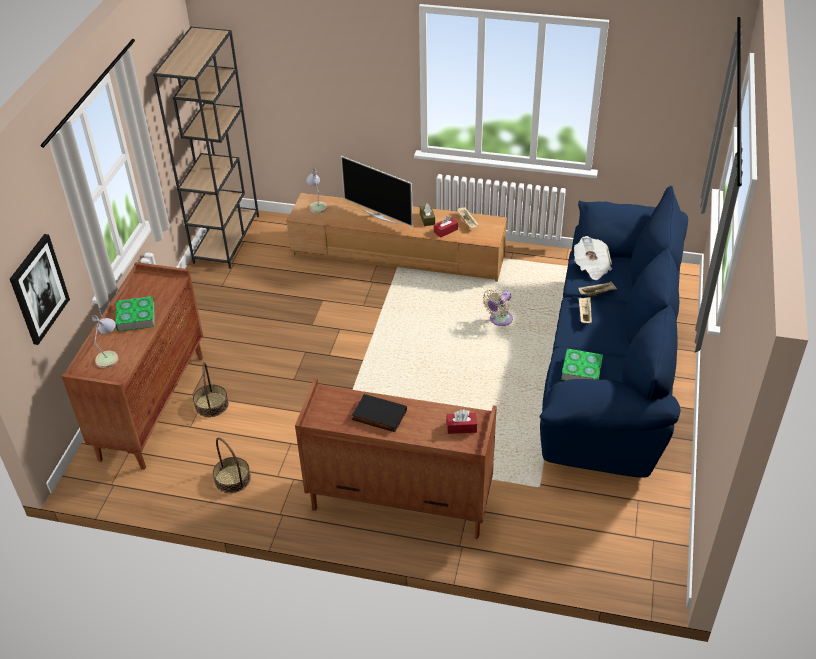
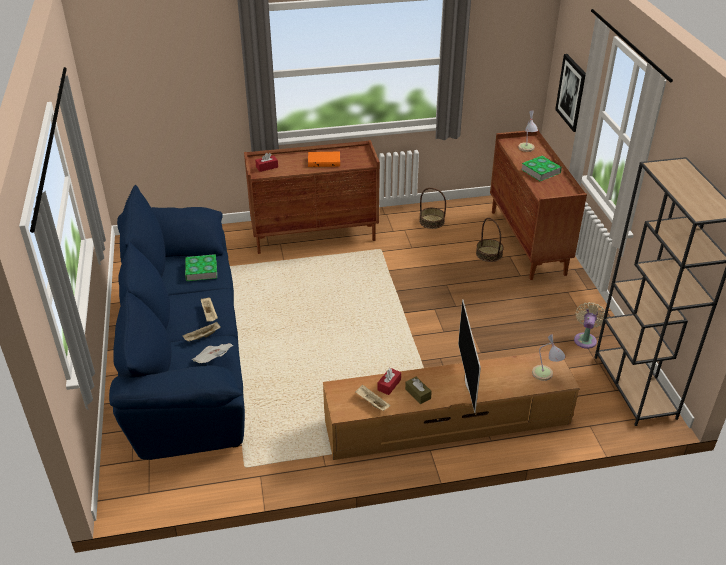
camera: 155 degrees right, 5 degrees down
(378, 416) = (324, 161): black book -> orange book
(380, 216) = (470, 382): television -> television turned 105 degrees counterclockwise
(499, 320) = (304, 380): beige fan -> beige fan (585, 339)

